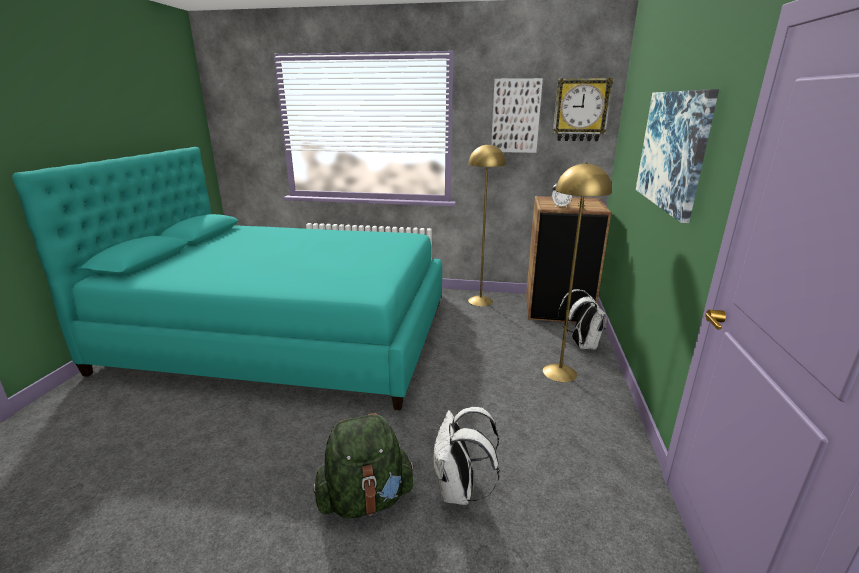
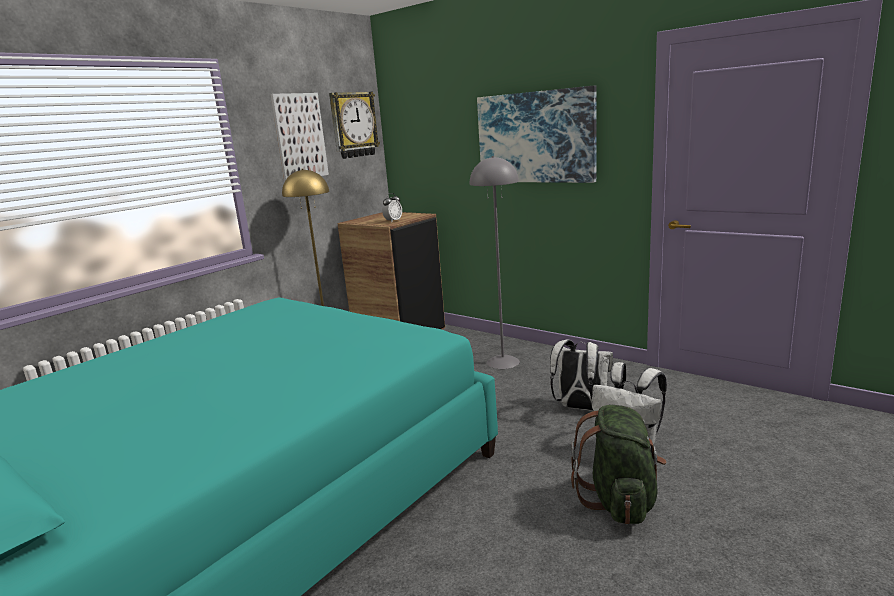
camera: 60 degrees left, 5 degrees down
(560, 372) = (503, 362): yellow floor lamp -> grey floor lamp
(581, 344) = (471, 342): white backpack -> white backpack (580, 407)

